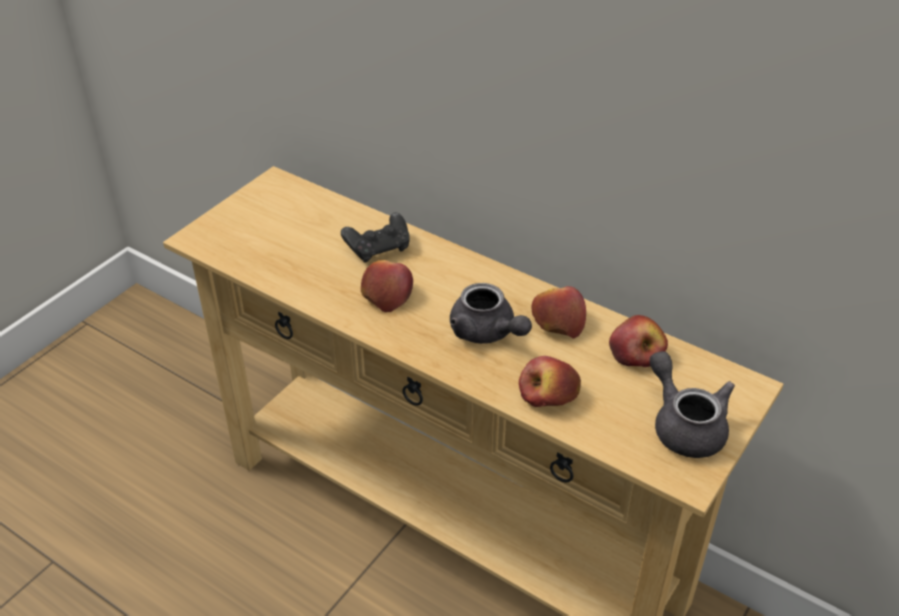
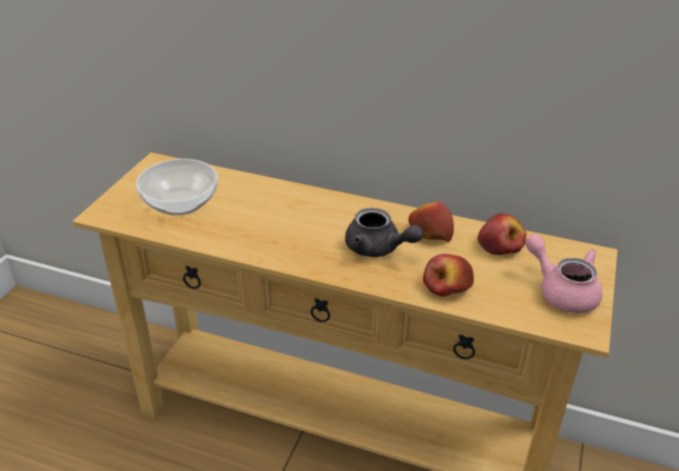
camera: 15 degrees left, 5 degrees down
(286, 237) = (181, 202): none -> bowl
(378, 249) = (263, 200): black game controller -> none
(387, 293) = (284, 232): apple -> none
(684, 425) = (562, 291): grey teapot -> pink teapot

